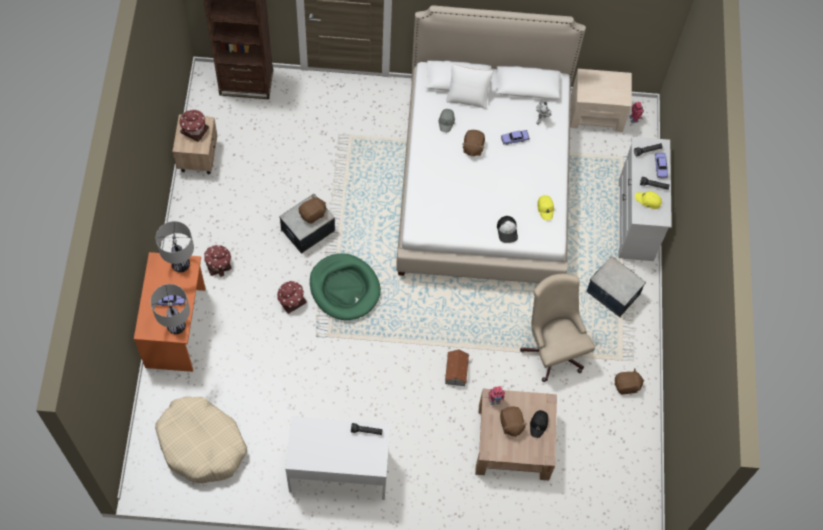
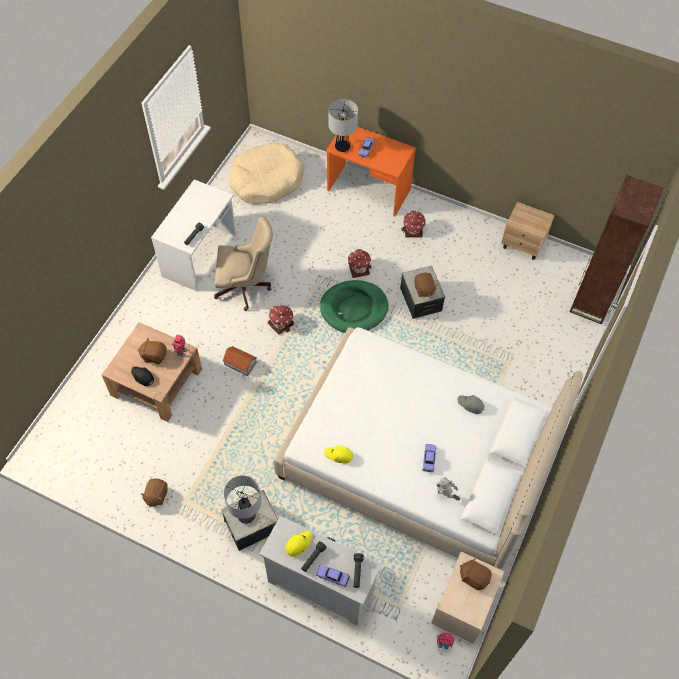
camera: 115 degrees right, 5 degrees down
(181, 265) = (395, 163): table lamp -> table lamp (246, 516)
(194, 130) = (534, 221): toy house -> toy house (281, 323)
(468, 95) = (495, 436): white pillow -> none
(472, 147) = (432, 416): brown plush toy -> brown plush toy (474, 577)
(507, 230) = (329, 411): cap -> none
(552, 348) = (223, 448): beige office chair -> beige office chair (246, 288)

